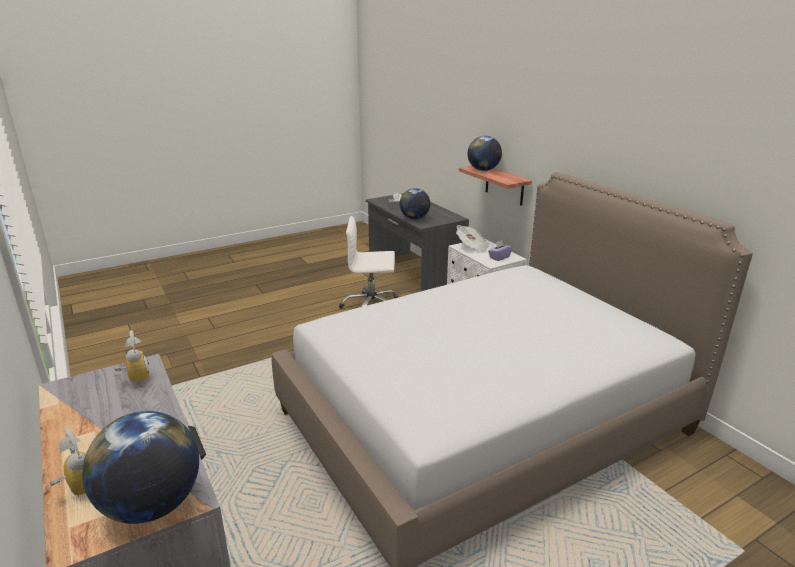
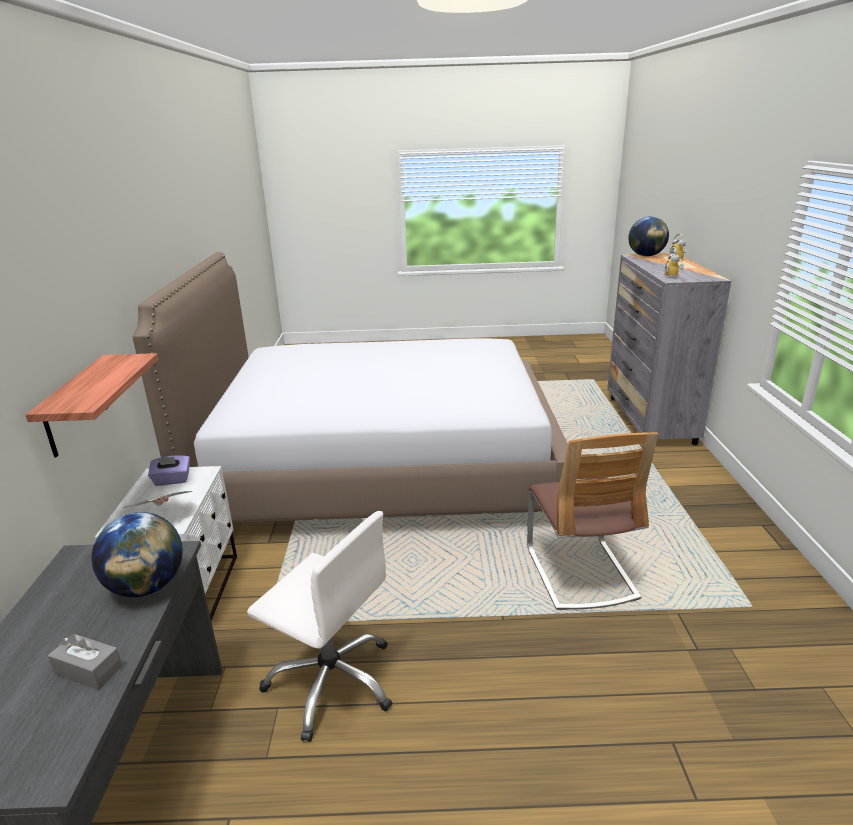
camera: 150 degrees left, 0 degrees up
(265, 382) = (580, 573): none -> chair
(483, 170) = (86, 391): globe -> none

